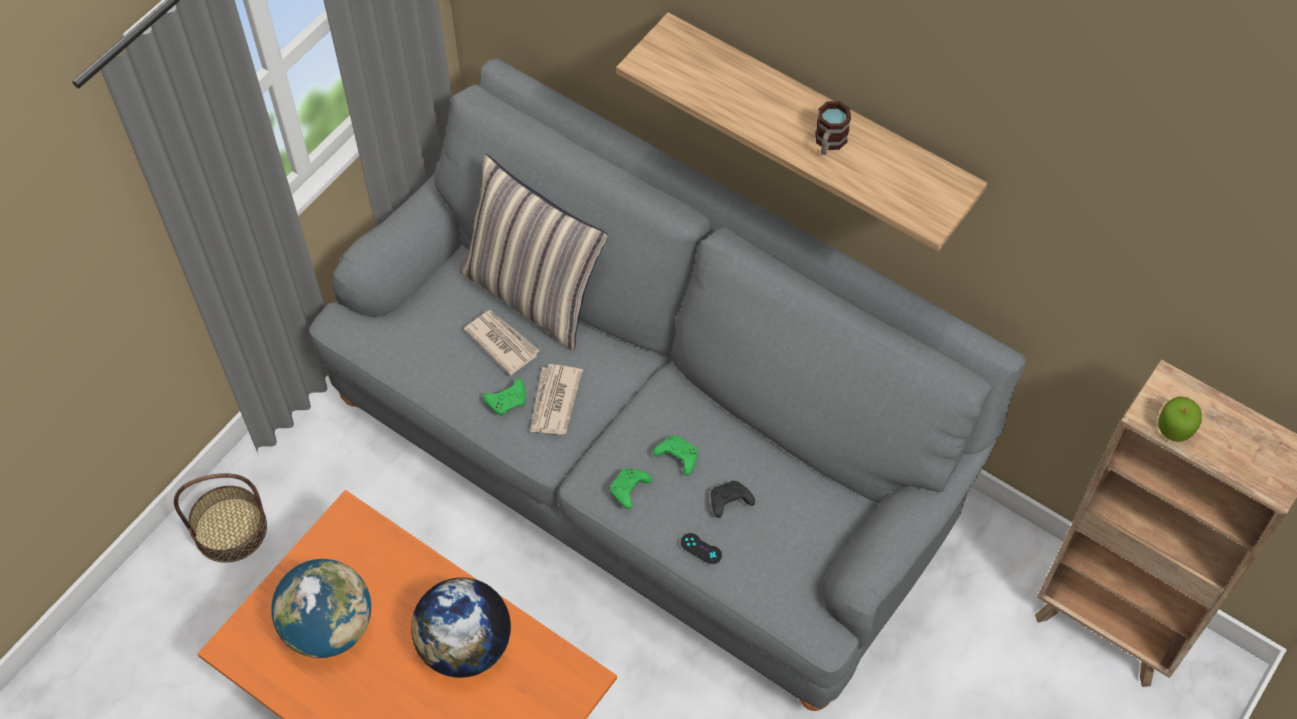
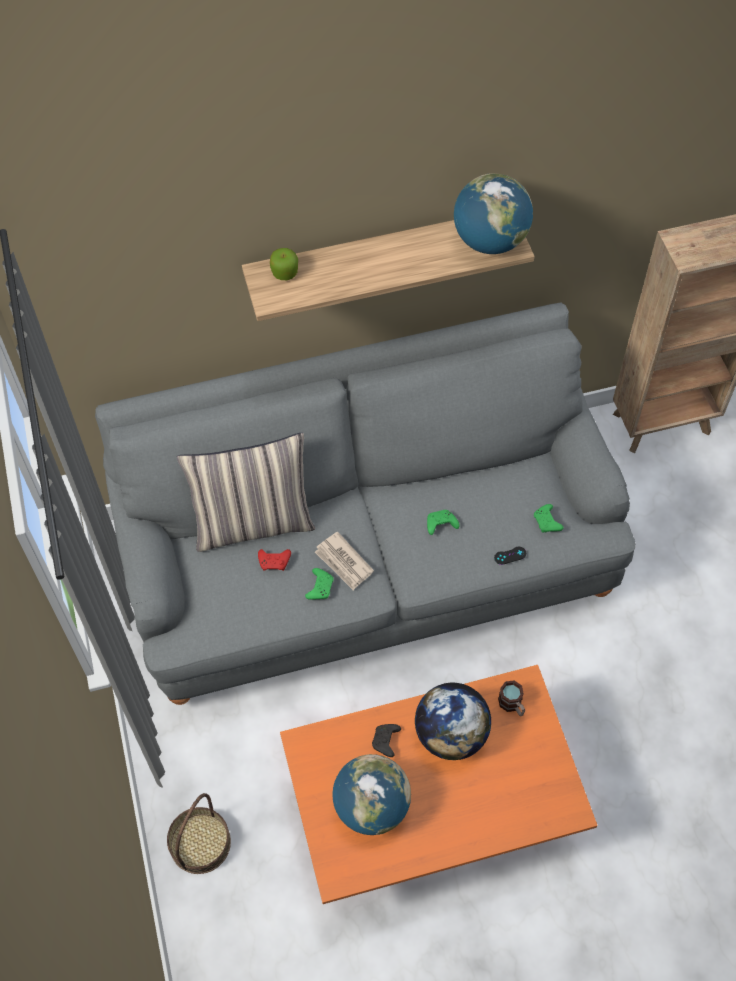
camera: 50 degrees left, 0 degrees up
(502, 342) = (275, 562): newspaper -> red game controller
(629, 491) = (440, 565): green game controller -> green game controller (547, 522)
(729, 502) = (493, 520): black game controller -> black game controller (386, 742)
(828, 143) = (417, 256): mug -> mug (512, 705)
(917, 192) = (490, 241): none -> globe
(1175, 428) = (704, 255): apple -> apple (285, 272)

